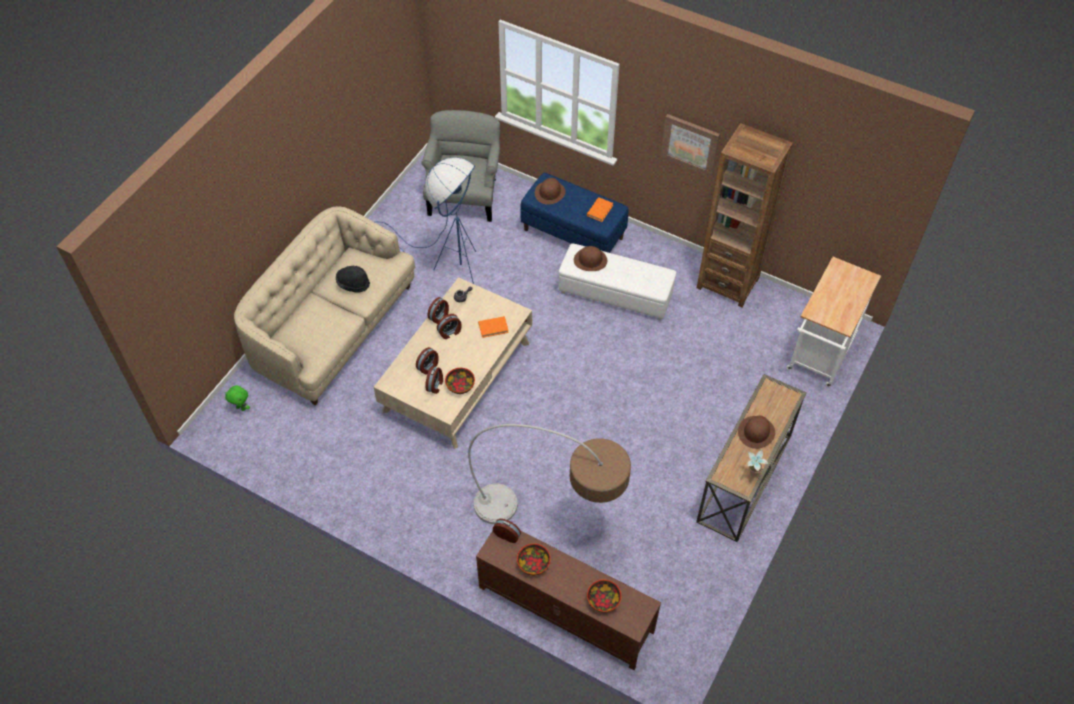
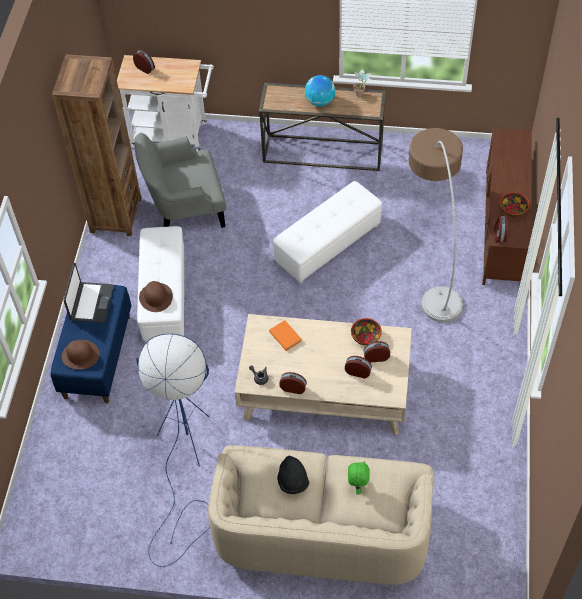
camera: 110 degrees left, 0 degrees up
(241, 408) = (463, 569): green plush toy -> green plush toy (357, 486)
(450, 332) = (308, 370): alarm clock -> alarm clock (145, 68)
(464, 195) = (75, 482): grey armchair -> grey armchair (185, 209)
(599, 210) = (91, 303): orange book -> laptop
(603, 600) = (514, 160): bowl -> none
(615, 437) = (328, 244): none -> white ottoman
(690, 144) = (47, 172): picture -> none
(756, 432) = (320, 101): brown hat -> globe

